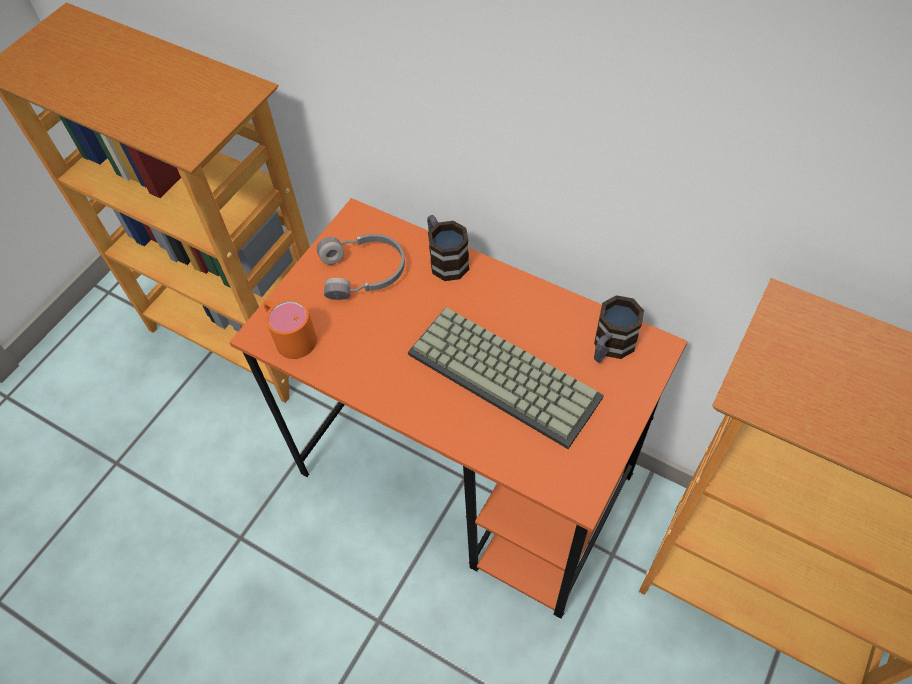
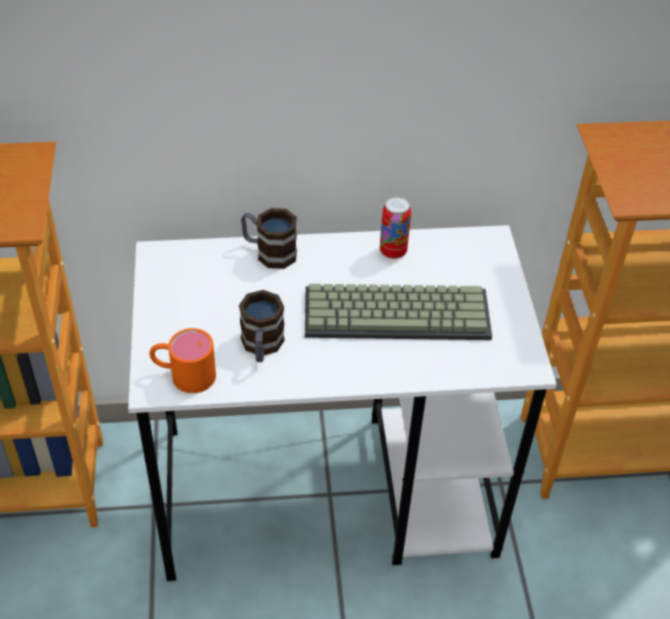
camera: 40 degrees left, 10 degrees down
(364, 273) = (206, 294): grey headphones -> none
(467, 476) = (330, 492): orange desk -> white desk
(552, 312) = (393, 251): none -> can
(610, 347) = (458, 255): mug -> mug (261, 347)

